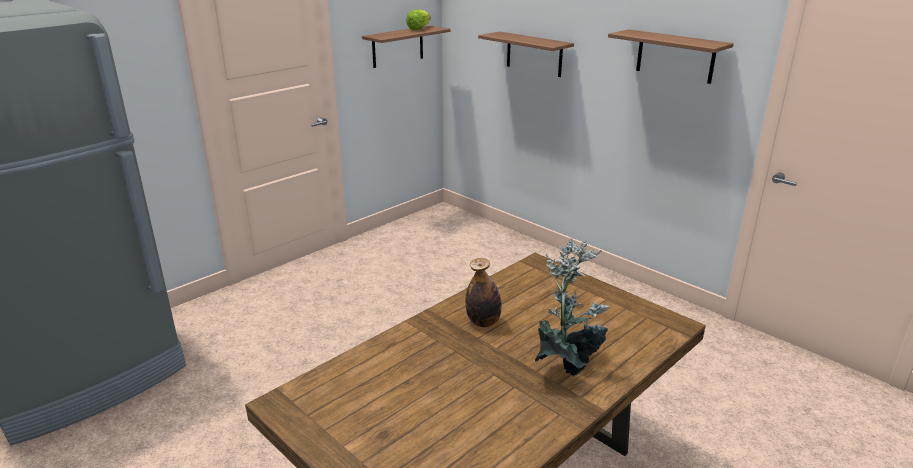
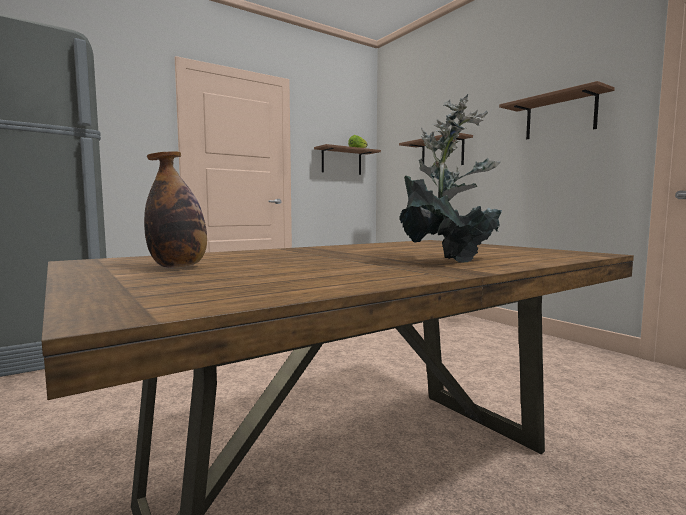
camera: 10 degrees right, 20 degrees down
(483, 322) = (359, 249): bottle -> bottle (178, 267)

